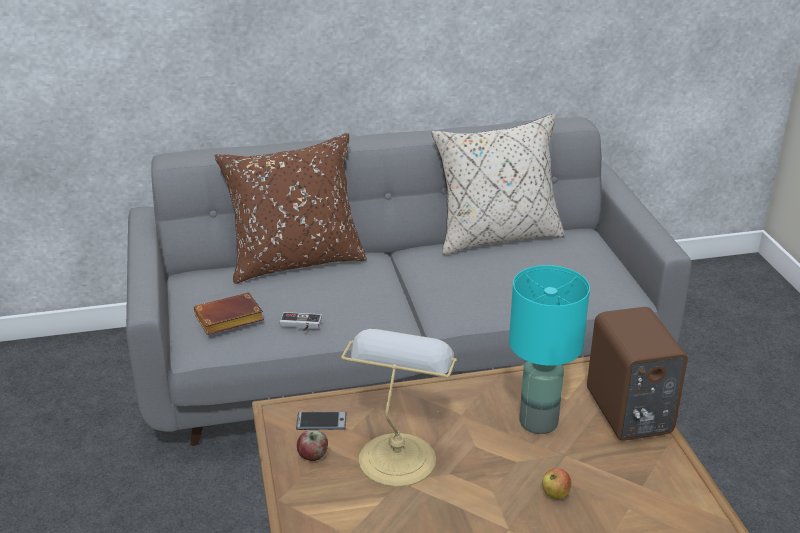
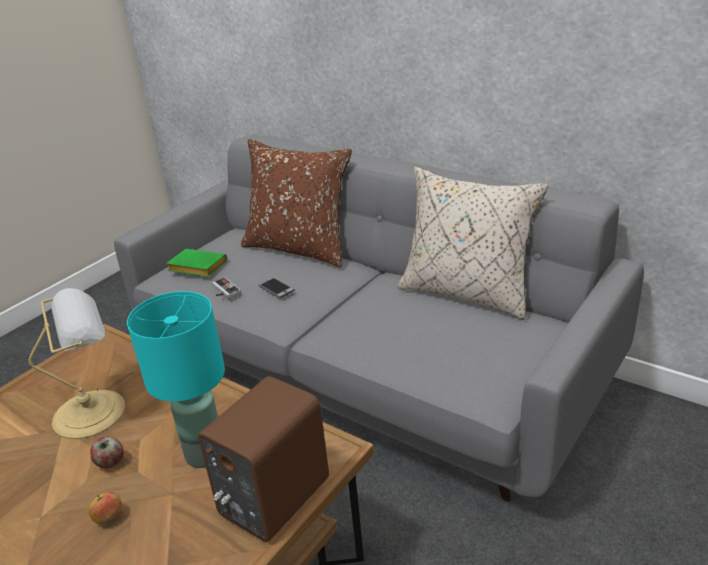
camera: 50 degrees right, 0 degrees up
(227, 320) = (196, 268): brown book -> green book
(313, 456) = (62, 378): apple -> apple (110, 463)
(321, 421) = (106, 359): phone -> phone (276, 288)

